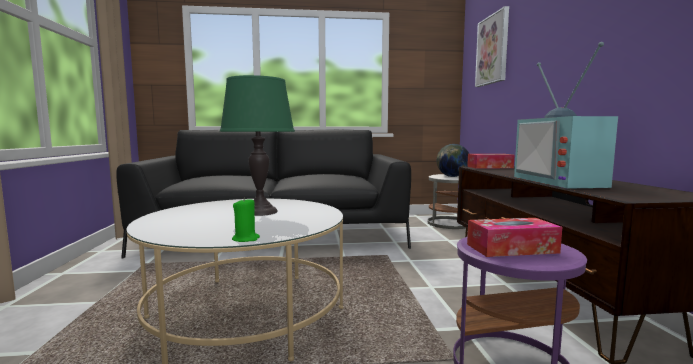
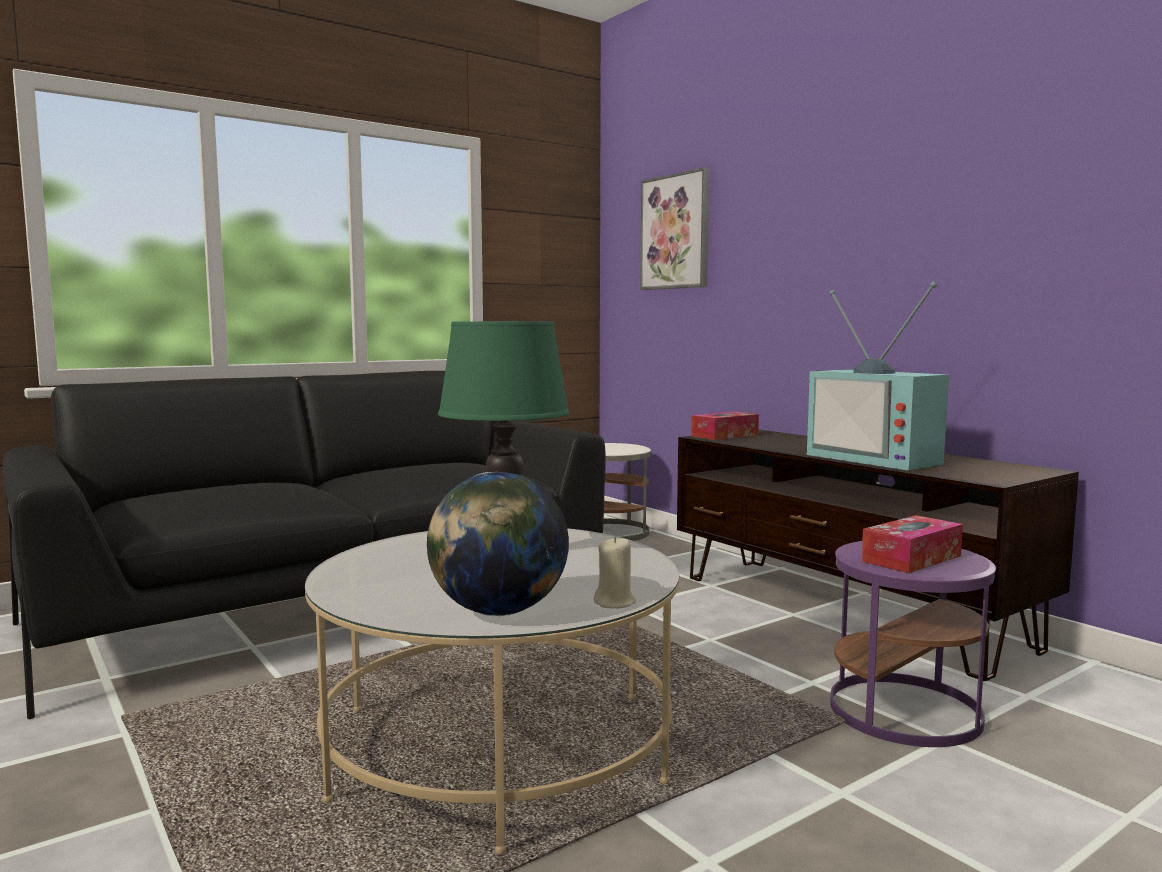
camera: 30 degrees left, 0 degrees up
(246, 239) = (615, 603): green candle -> beige candle
(452, 176) = (616, 449): globe -> globe (498, 612)

